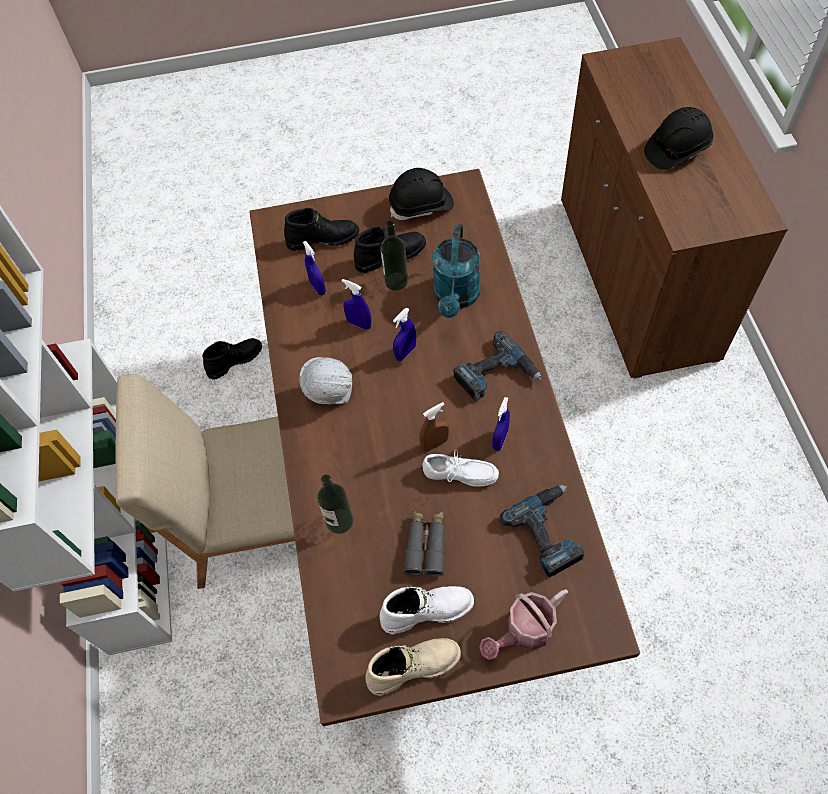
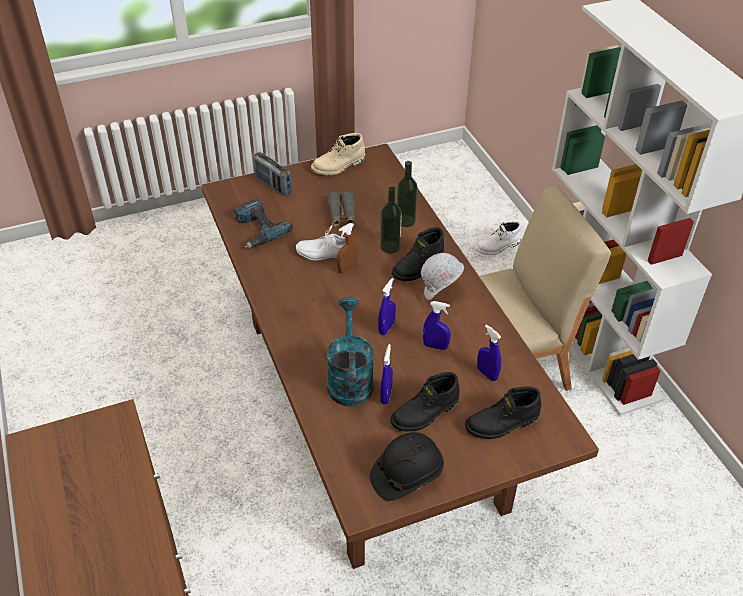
camera: 165 degrees right, 15 degrees down
(234, 360) = (593, 502): black boot -> black boot (419, 267)
(396, 281) = (412, 388): bottle -> bottle (390, 247)
(427, 610) = (335, 188): white boot -> white boot (498, 247)
(496, 375) = (304, 318): power drill -> none
(500, 440) = (296, 276): blue spray bottle -> blue spray bottle (386, 395)
(524, 631) = (273, 185): watering can -> radio
(676, 150) = (102, 526): black hard hat -> none

